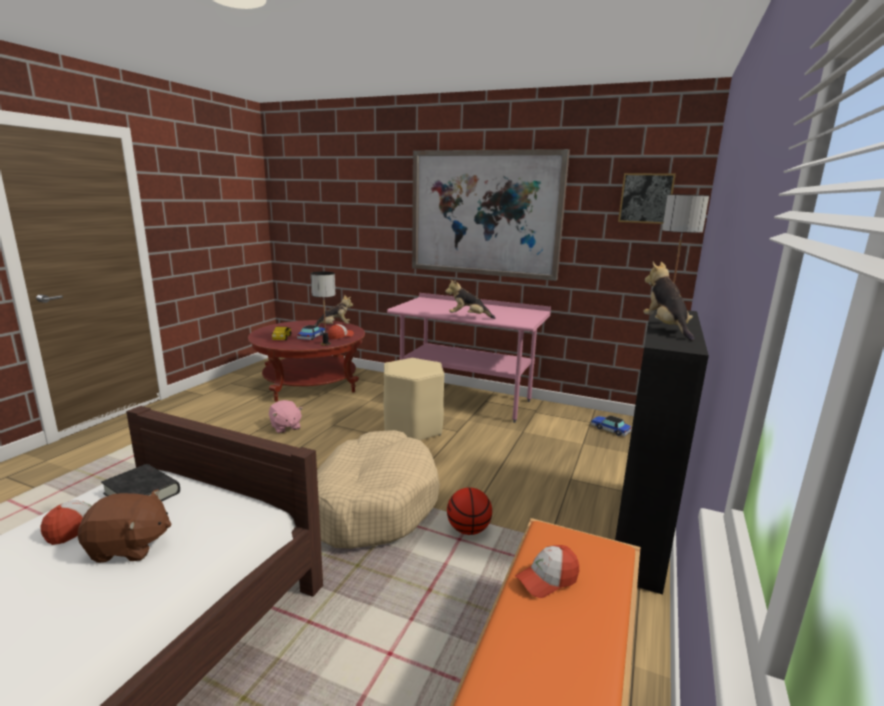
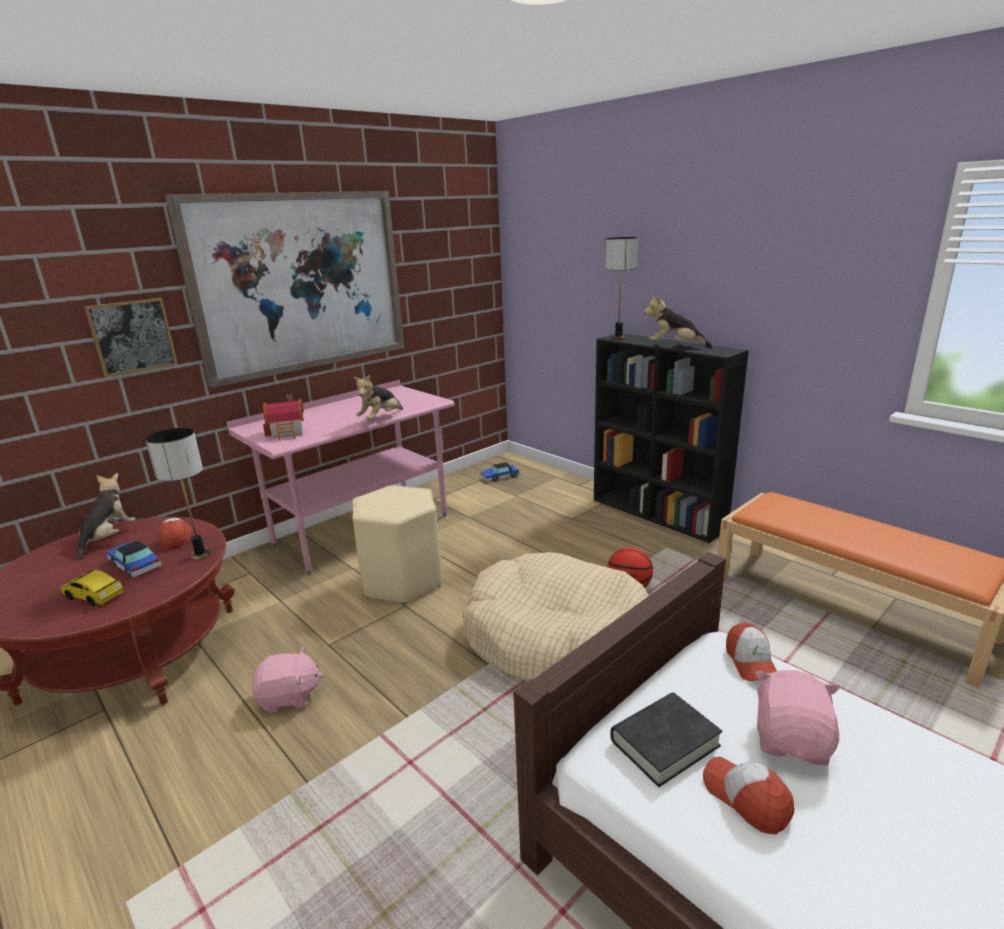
camera: 65 degrees left, 5 degrees up
(129, 547) = (792, 740): brown plush toy -> pink plush toy
(421, 306) = (288, 433): none -> toy house
(547, 579) = (813, 524): cap -> cap (751, 662)
(646, 198) = (458, 242): picture -> picture (132, 336)

